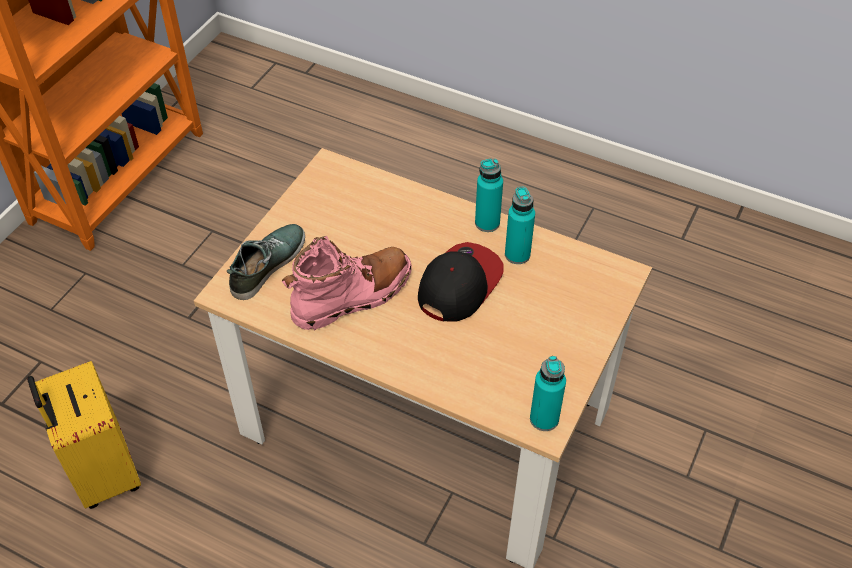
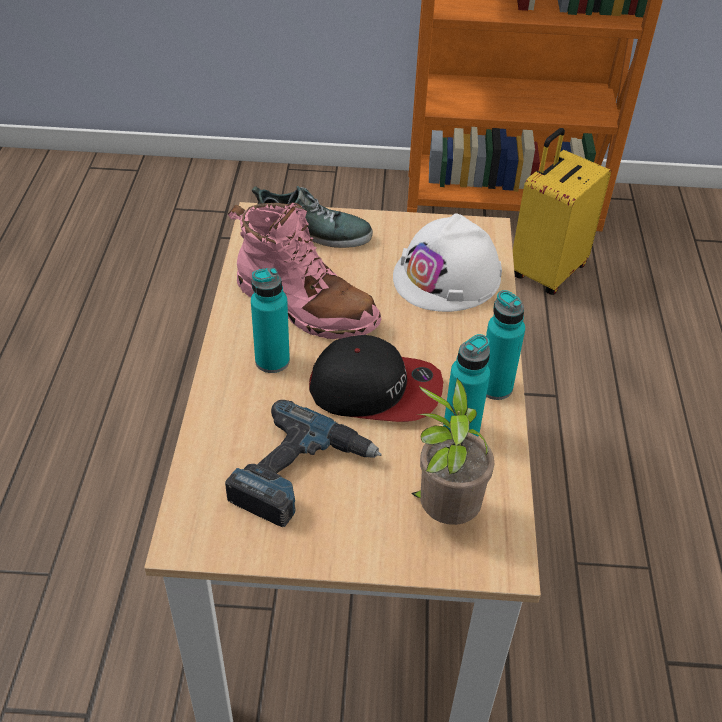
camera: 65 degrees right, 5 degrees down
(103, 473) = (178, 323): yellow suitcase -> yellow suitcase (546, 271)
(367, 206) = (447, 277): none -> white hard hat
(516, 349) = (300, 474): none -> power drill
(544, 419) = (199, 534): turquoise bottle -> turquoise bottle (272, 361)
(578, 287) = (444, 512): none -> potted plant

